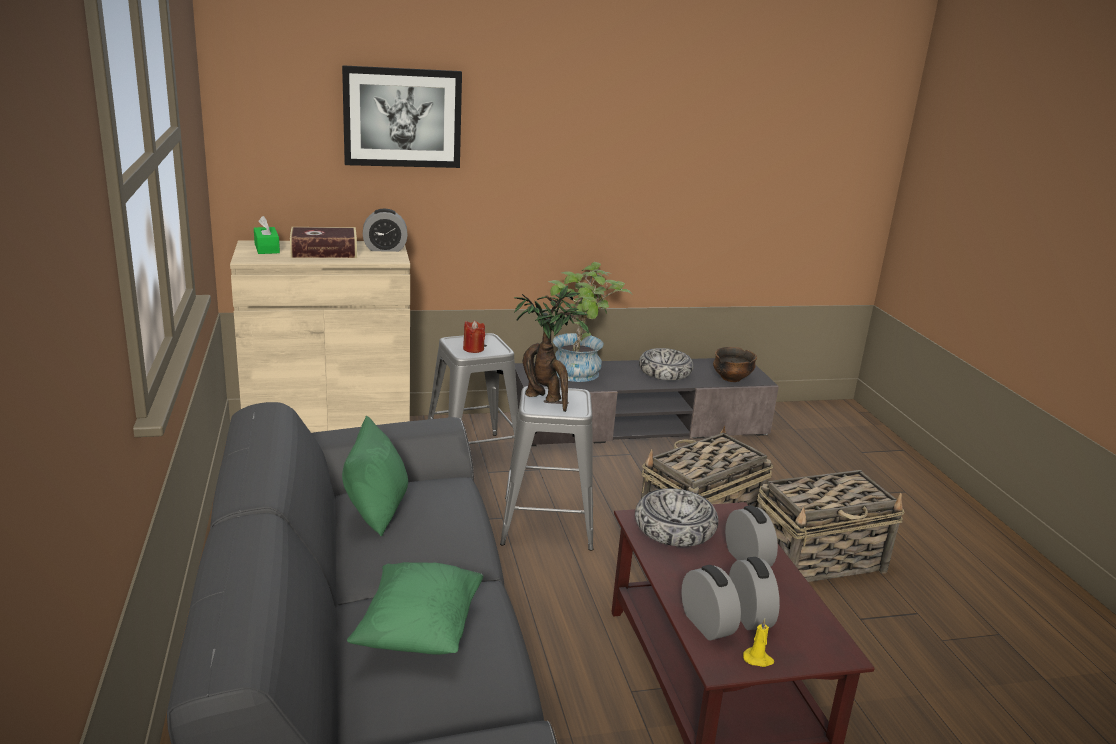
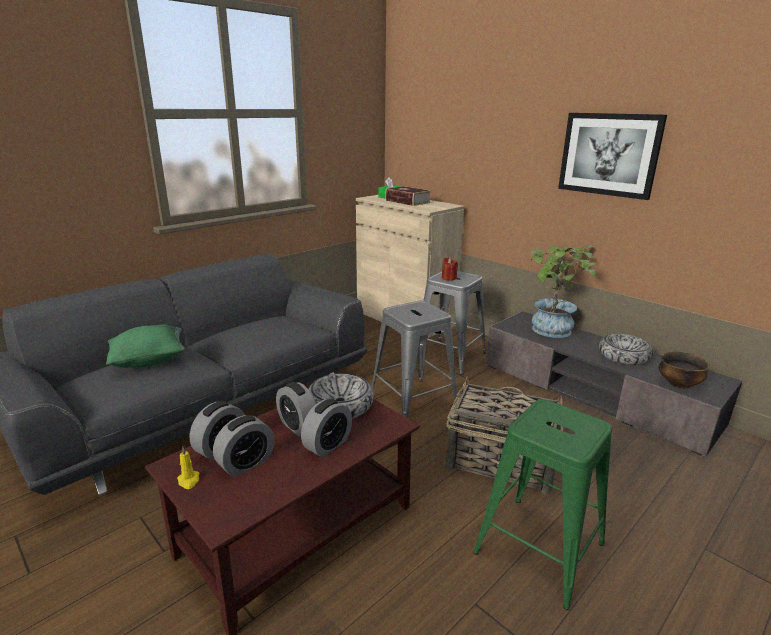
camera: 60 degrees right, 0 degrees up
(376, 510) = (260, 321): green pillow -> none
(385, 249) = (440, 206): alarm clock -> alarm clock (298, 426)
(402, 117) = (472, 120): picture -> picture (609, 154)
(546, 400) = (412, 309): potted plant -> none
(819, 560) = (539, 548): basket -> green stool

